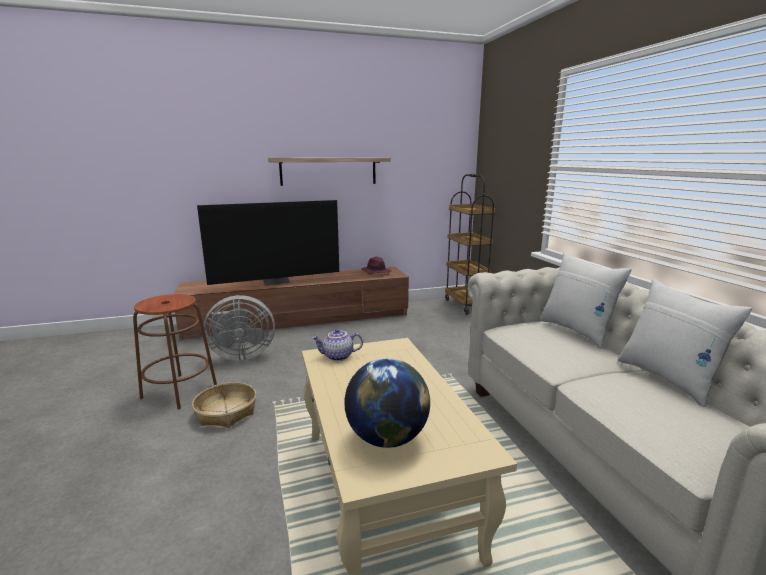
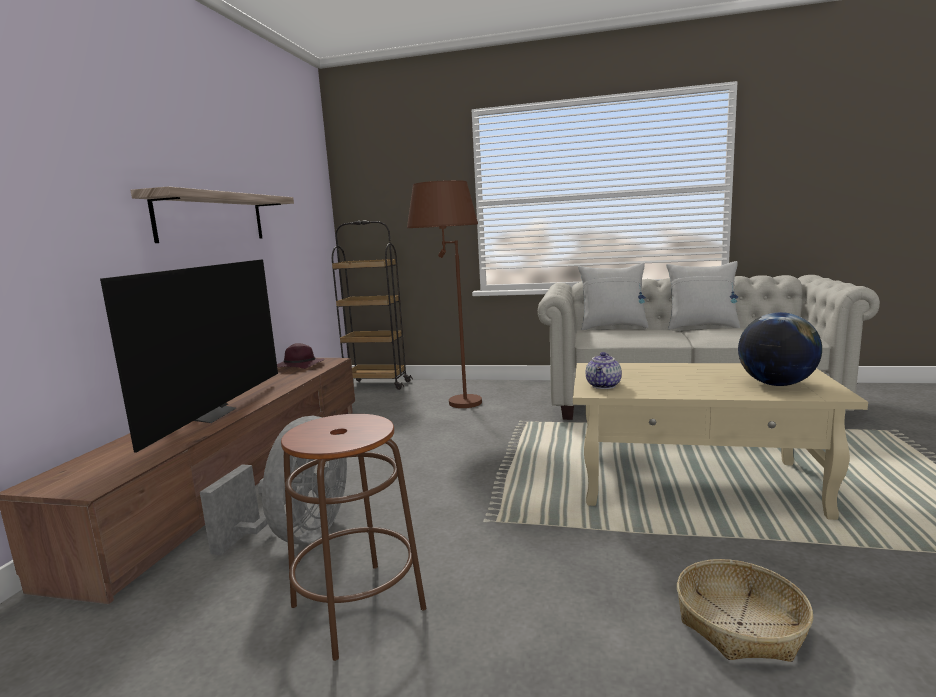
camera: 60 degrees left, 5 degrees down
(226, 412) = (478, 561): basket -> basket (739, 624)
(469, 337) = (453, 399): none -> brown floor lamp

